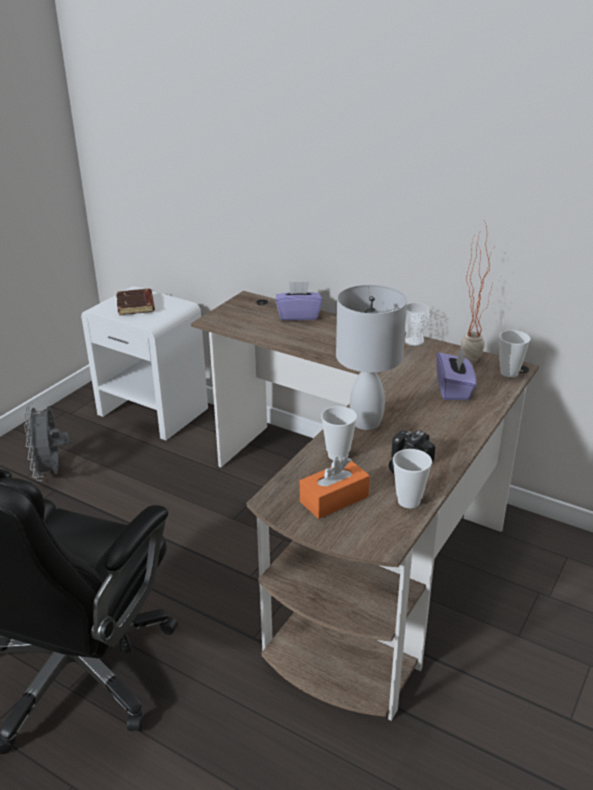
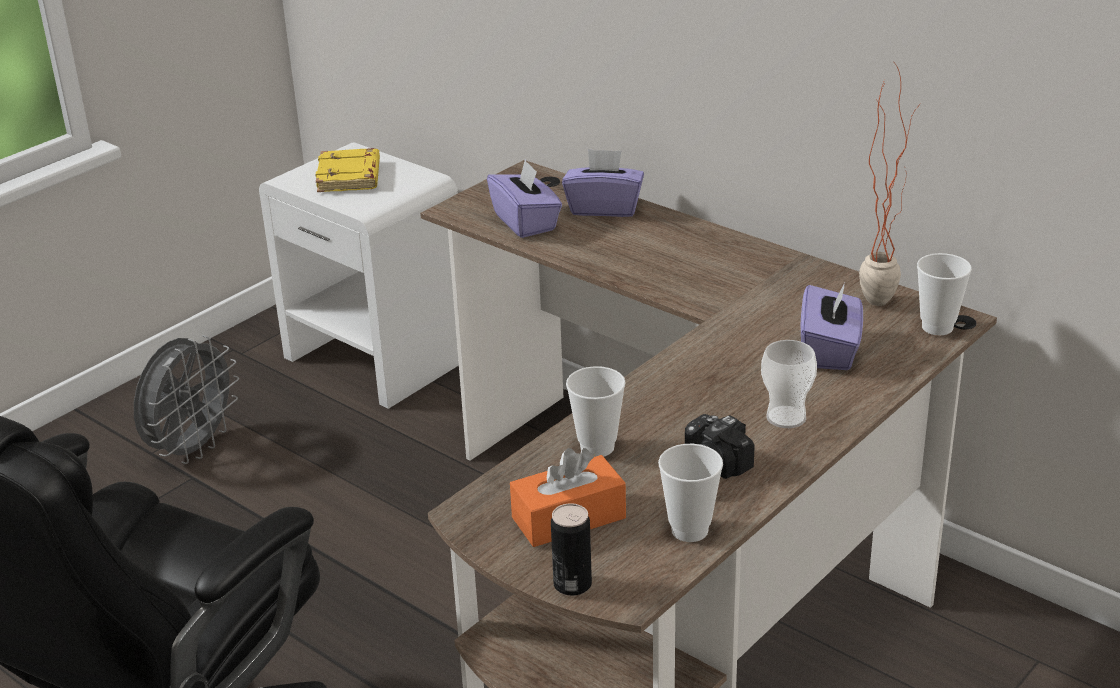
camera: 10 degrees right, 0 degrees up
(51, 472) = (192, 449): grey fan -> grey fan turned 150 degrees counterclockwise
(136, 306) = (350, 177): brown book -> yellow book
(255, 325) = (526, 222): none -> purple tissue box
(349, 540) = (572, 584): none -> can
(365, 422) = (659, 397): white table lamp -> none
(414, 341) = (789, 264): cup -> cup (786, 417)

